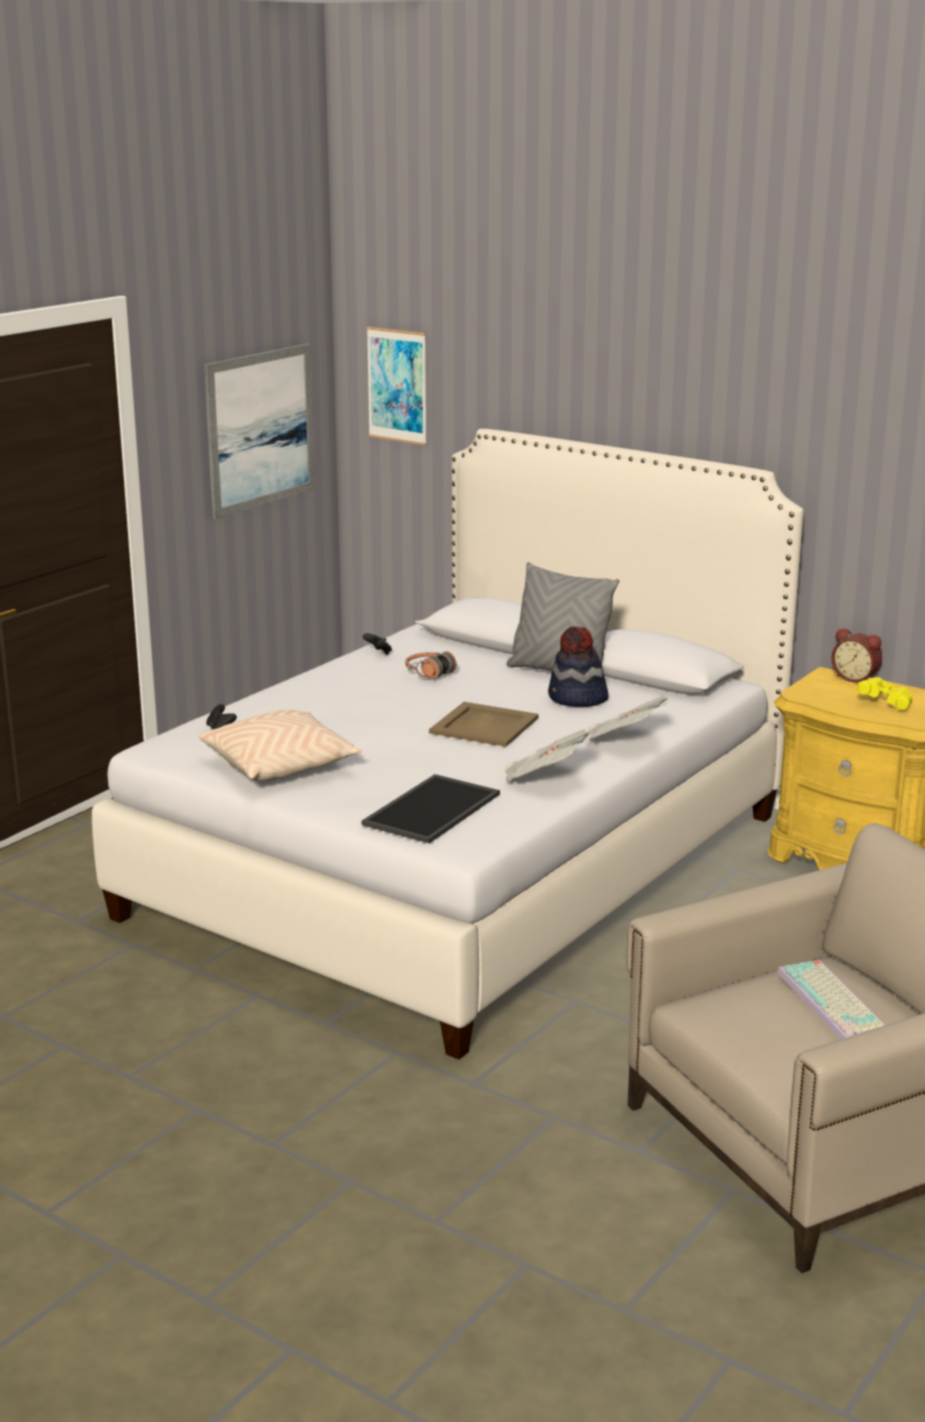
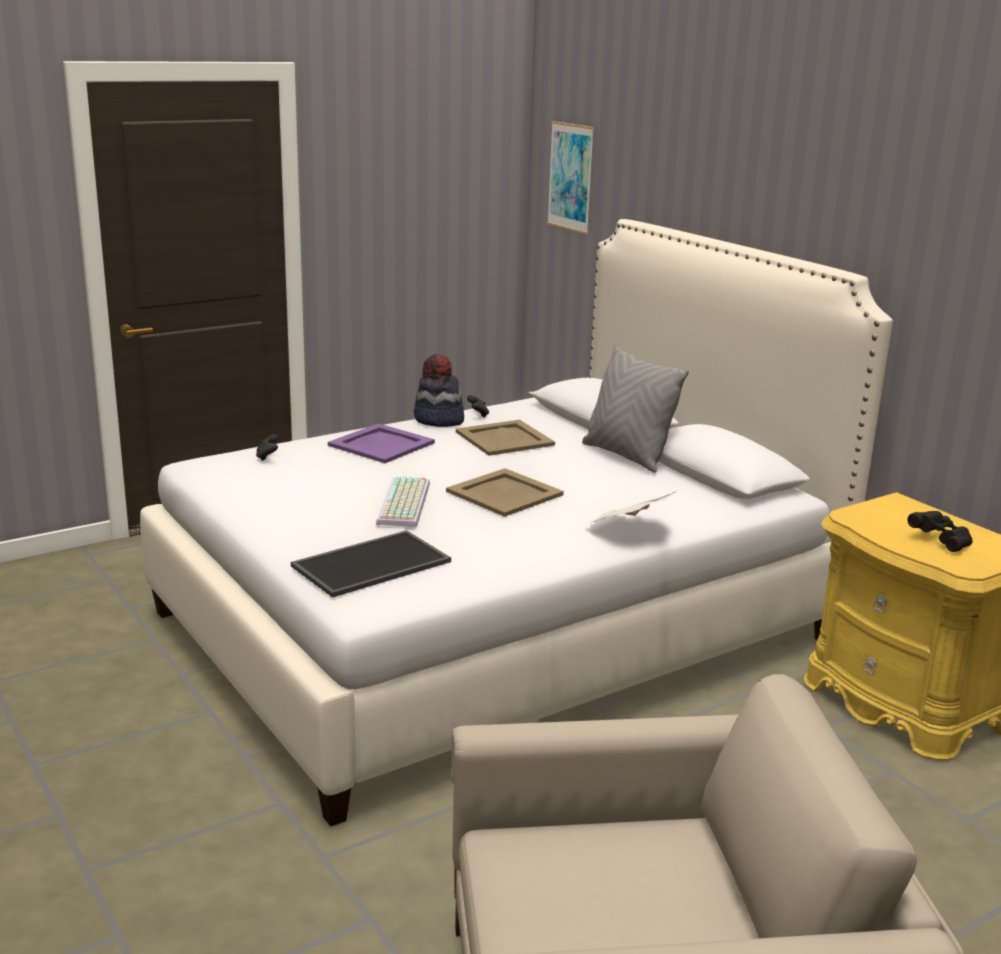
camera: 20 degrees right, 0 degrees up
(260, 429) = (439, 205): picture -> none
(281, 765) = (283, 498): beige pillow -> none
(316, 698) = (380, 444): none -> purple tray
(430, 672) = (505, 438): headphones -> beige tray
(544, 777) = (511, 553): newspaper -> none
(577, 699) = (620, 484): hat -> hat (438, 420)
(835, 1003) = (662, 883): keyboard -> keyboard (406, 504)
(856, 678) = (927, 510): alarm clock -> none
(886, 703) = (941, 541): yellow binoculars -> black binoculars

